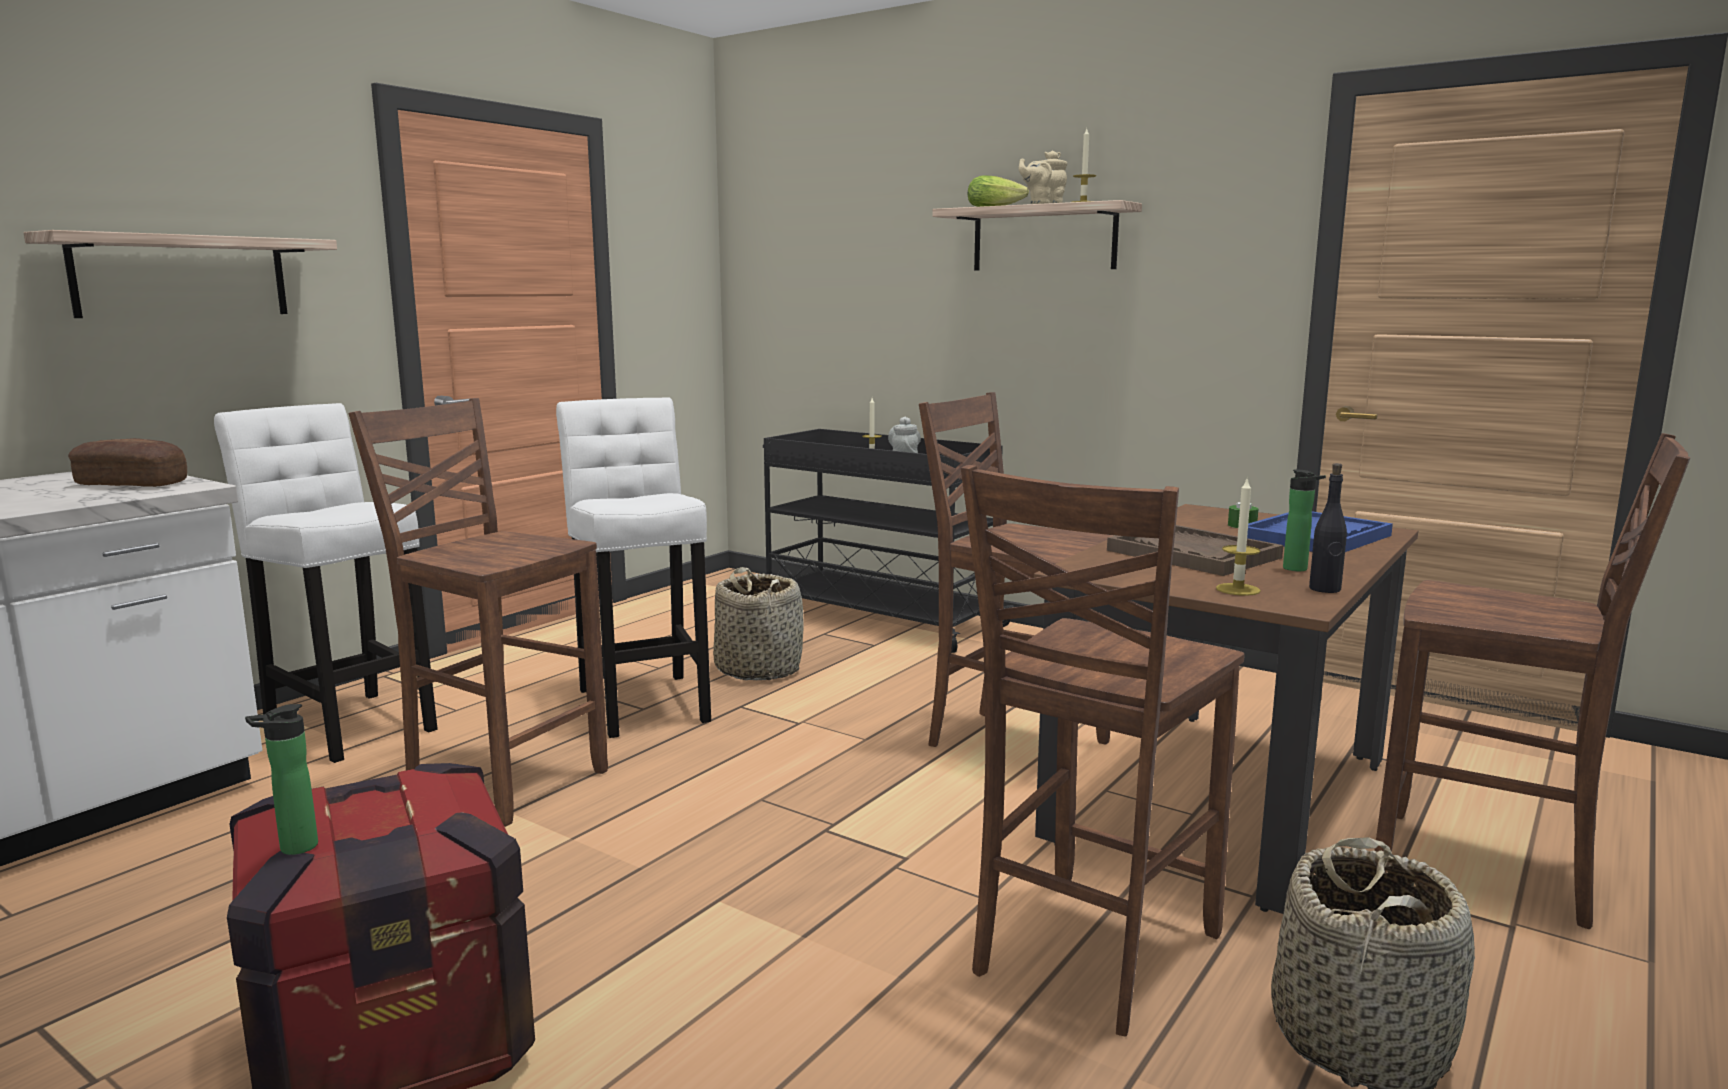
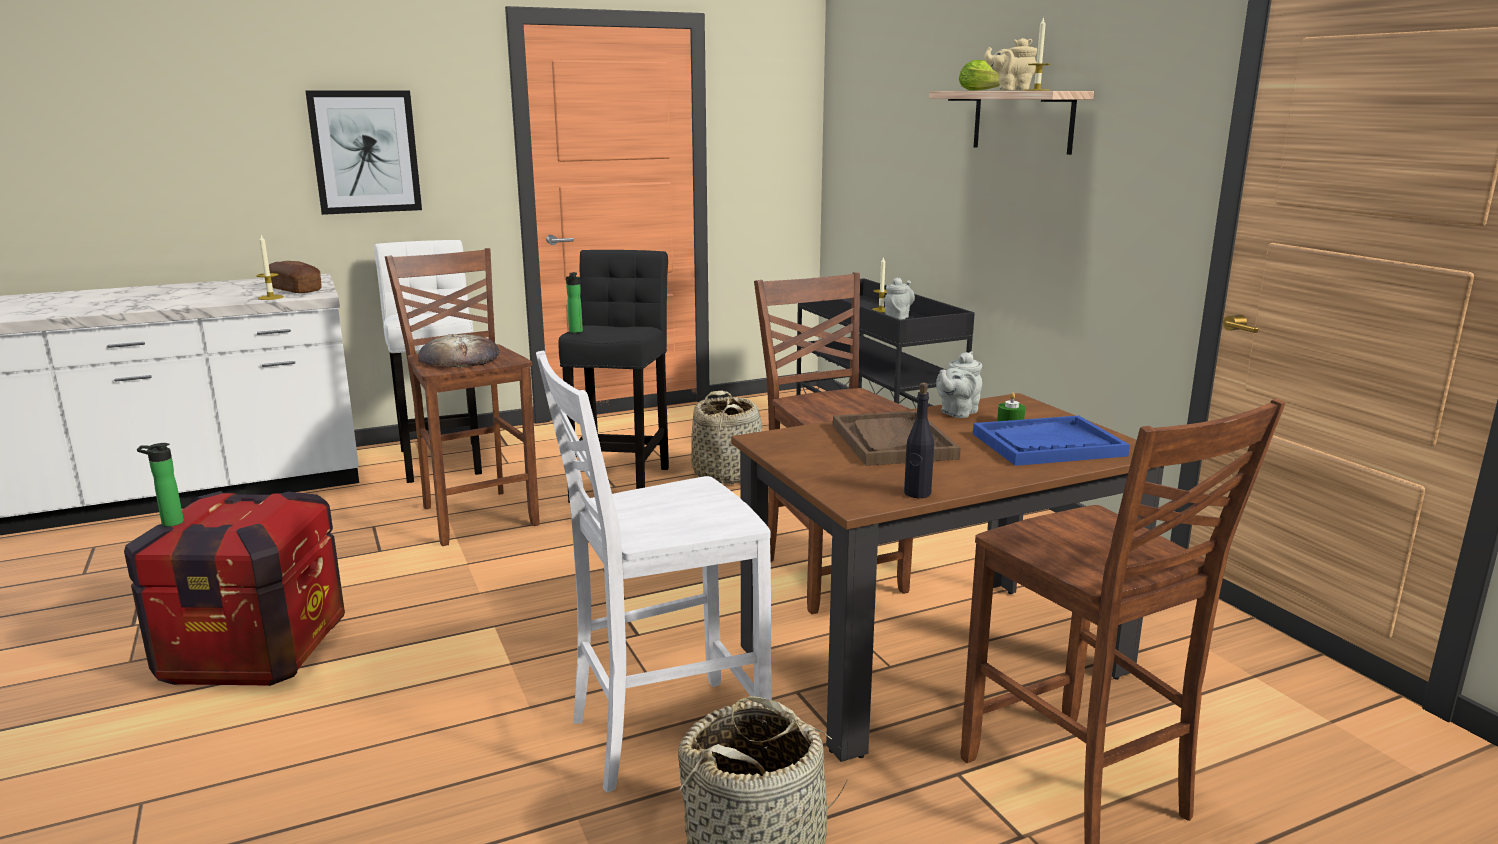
camera: 30 degrees right, 5 degrees up
(182, 276) = (365, 152): shelf -> picture
(487, 551) = (459, 358): none -> bread
(644, 701) = (621, 481): white stool -> black stool
(1089, 953) = (662, 735): brown chair -> white chair
(1181, 524) = (957, 413): none -> grey teapot
(1238, 589) = (845, 479): candle -> candle (270, 297)
(1298, 569) = (944, 472): bottle -> bottle (575, 332)

